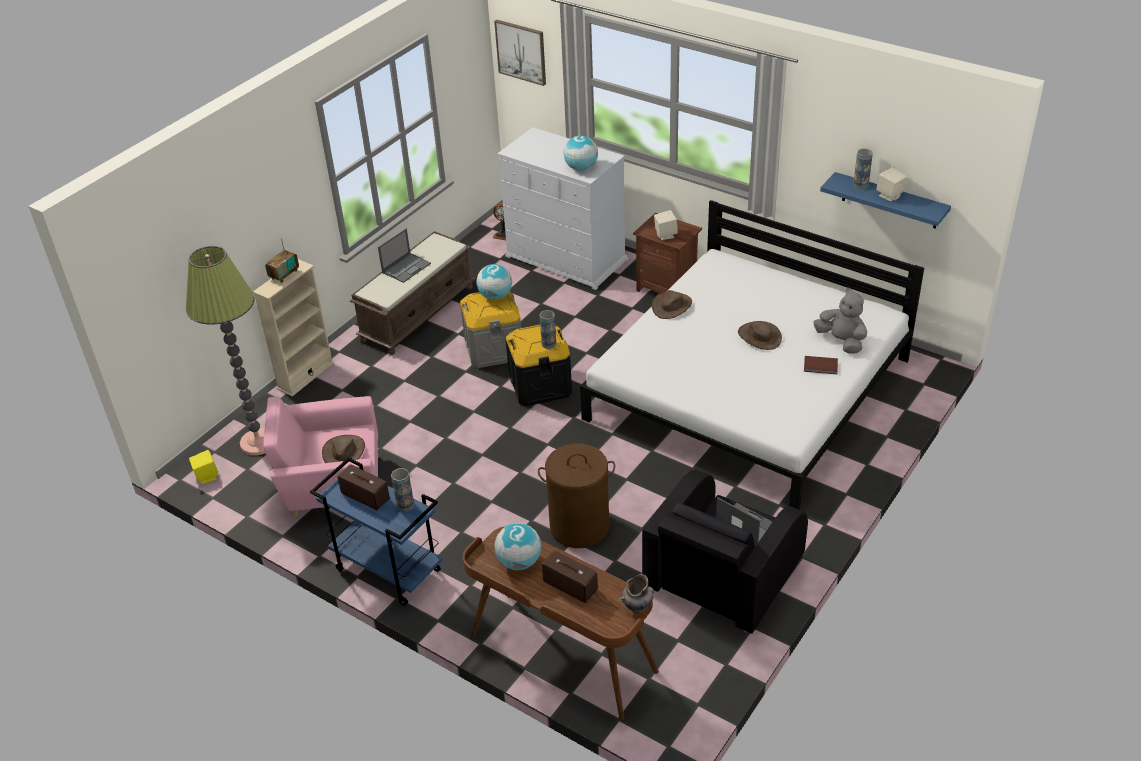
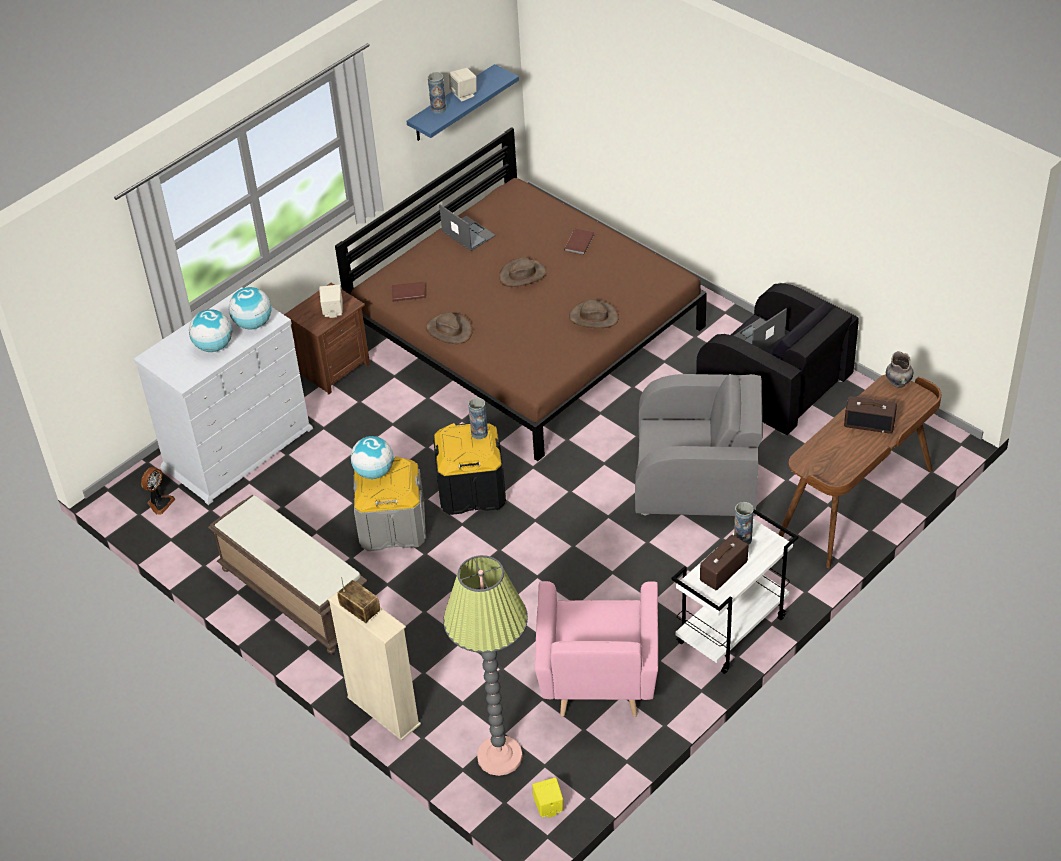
camera: 80 degrees left, 5 degrees up
(344, 452) = (607, 621): brown hat -> brown hat (593, 317)
(387, 570) = (731, 631): blue cart -> white cart
(406, 267) = (282, 552): laptop -> laptop (467, 233)
(519, 562) = (836, 454): globe -> globe (214, 346)
(521, 51) = (72, 297): picture -> none
(569, 586) = (869, 423): radio -> radio turned 120 degrees counterclockwise
(579, 527) = (697, 477): brown laundry basket -> grey armchair
(714, 276) = (407, 292): none -> brown book
(749, 389) = (526, 331): white bed -> brown bed
(841, 341) = (546, 223): grey plush toy -> none

